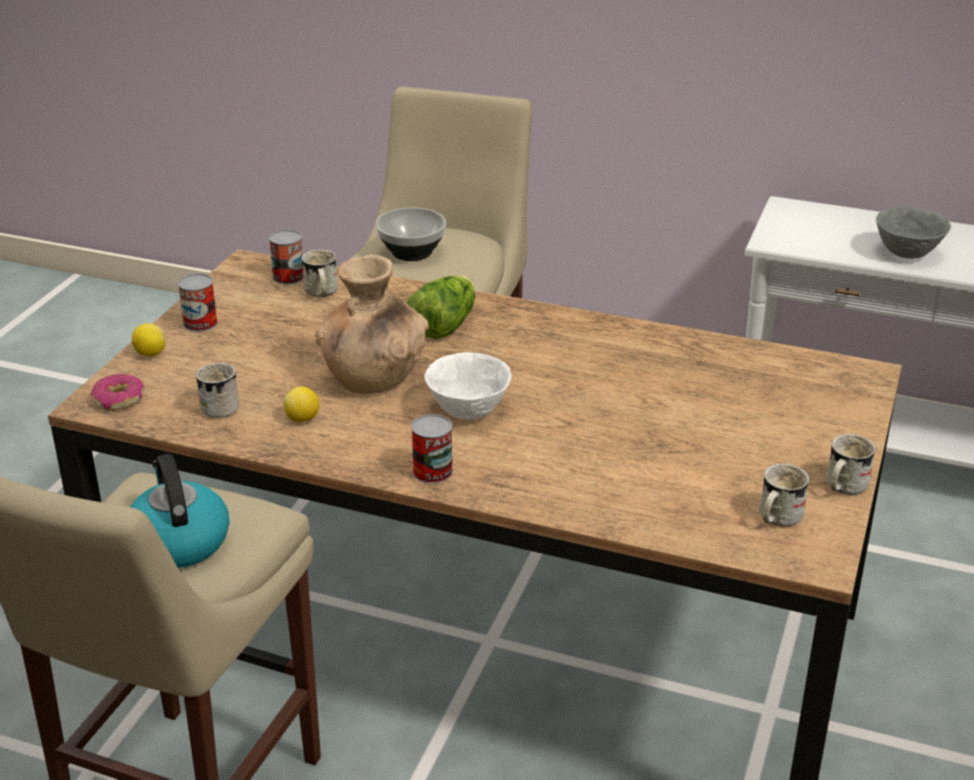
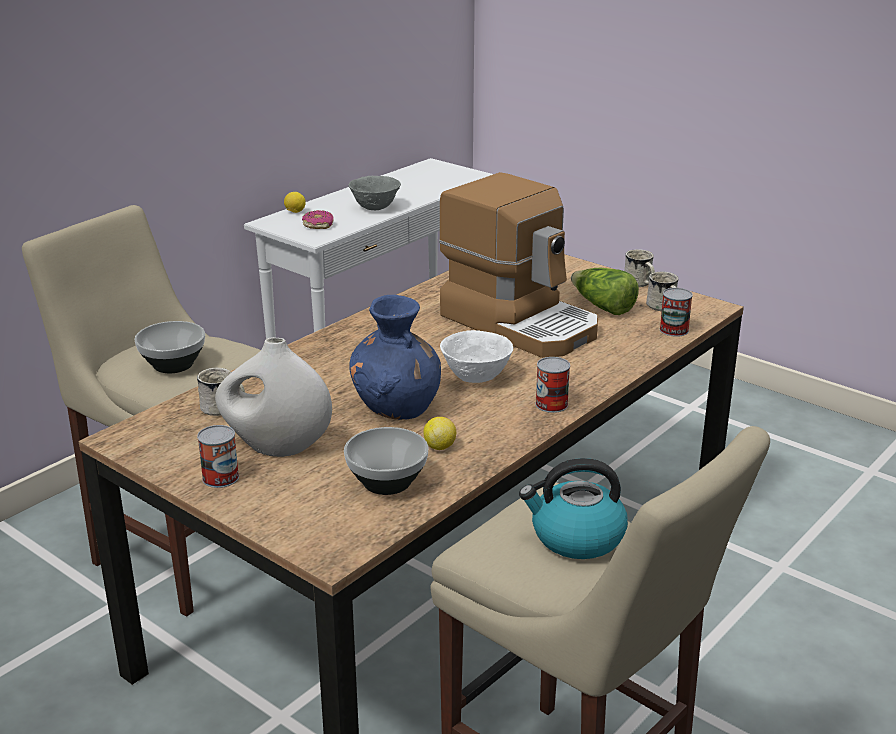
camera: 70 degrees left, 5 degrees down
(119, 400) = (335, 538): donut -> donut (318, 225)
(150, 353) = (257, 512): lemon -> lemon (295, 212)
(222, 405) = (388, 482): white mug -> bowl
(262, 335) = (276, 448): none -> white vase
(288, 277) = (173, 421): can -> can (674, 330)
(373, 378) = (397, 407): brown vase -> blue vase
(444, 325) = (335, 365): lettuce -> lettuce (602, 307)
(635, 415) = (521, 323): none -> coffee machine

